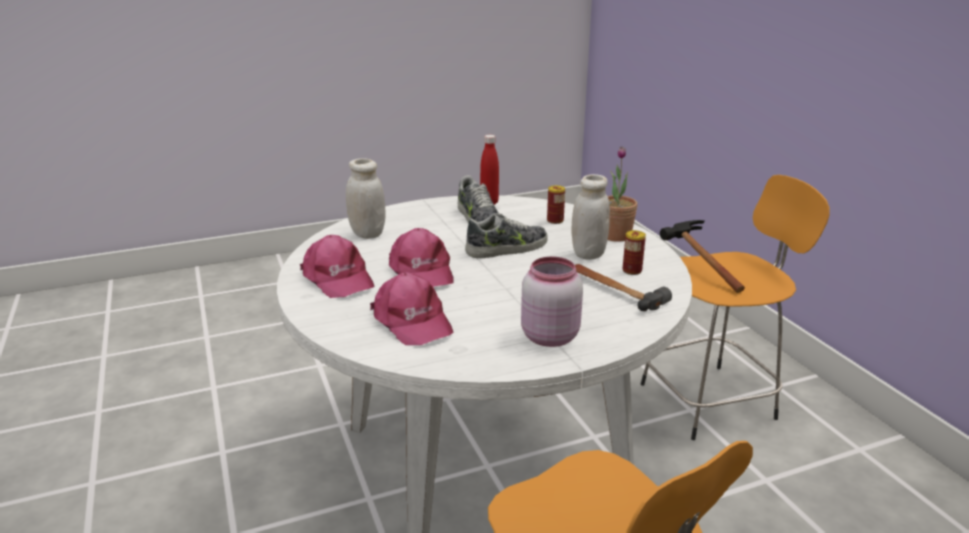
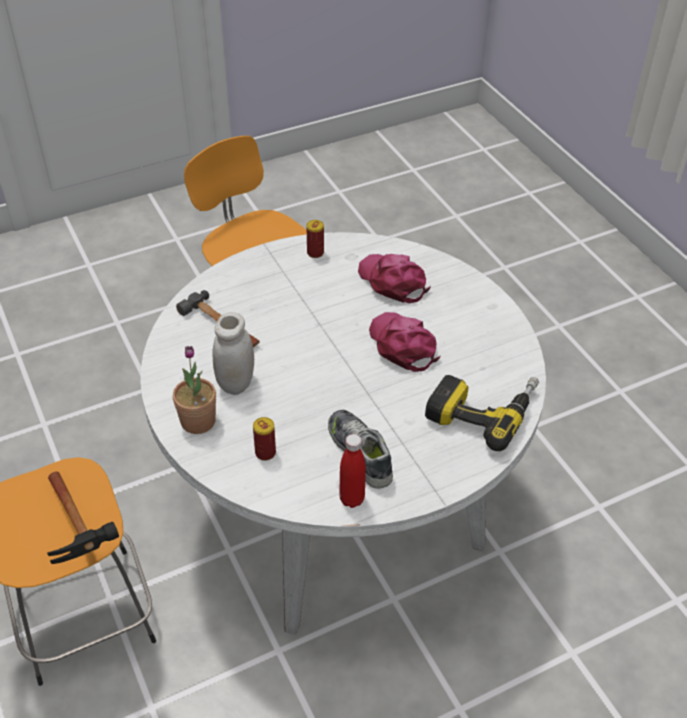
camera: 175 degrees right, 20 degrees up
(337, 278) = (477, 330): pink cap -> none
(367, 234) = (482, 409): white jar -> power drill
(507, 248) = (321, 388): shoe -> none
(548, 336) = (285, 271): pink jar -> none
(632, 271) = (198, 356): can -> can (315, 253)

